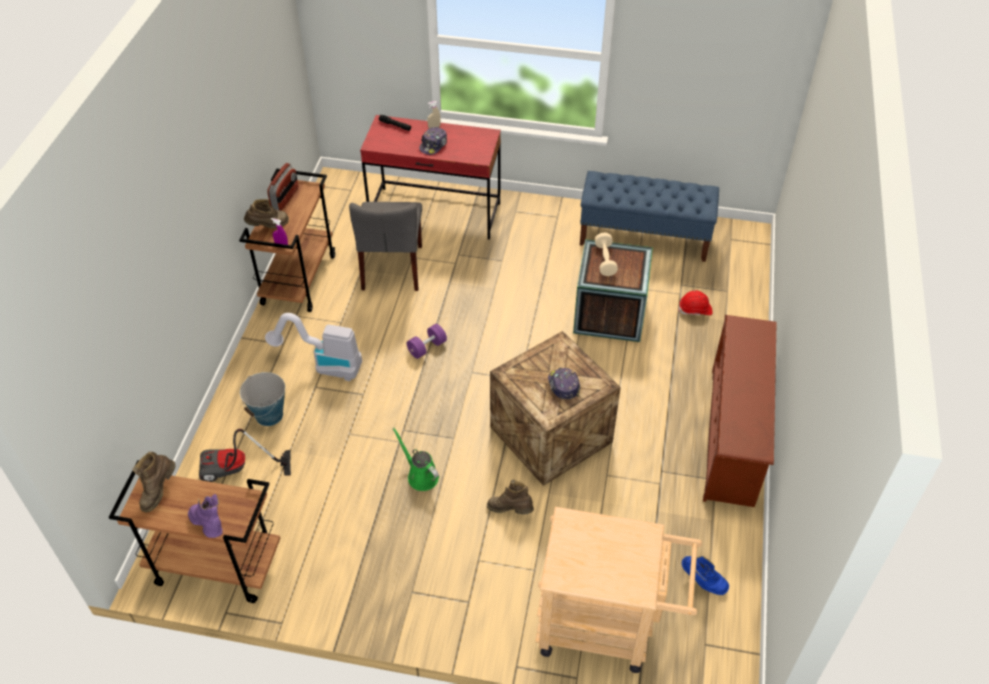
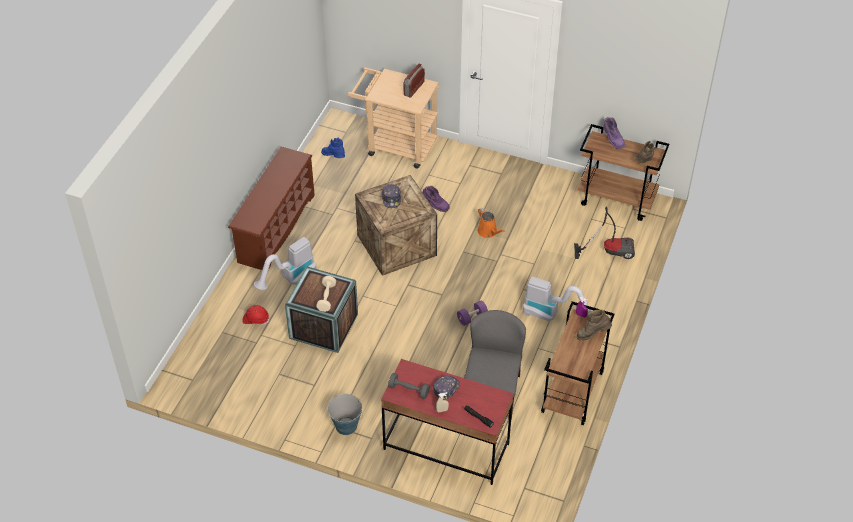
camera: 170 degrees left, 0 degrees up
(269, 415) = (590, 283): bucket -> bucket (346, 426)
(285, 198) = (580, 360): radio -> radio (413, 88)
(420, 475) = (488, 232): green watering can -> orange watering can
(473, 139) = (409, 390): none -> grey dumbbell
(510, 510) = (435, 205): brown boot -> purple boot
(644, 237) = (265, 392): blue bench -> none
(677, 364) = (290, 280): none -> vacuum cleaner

